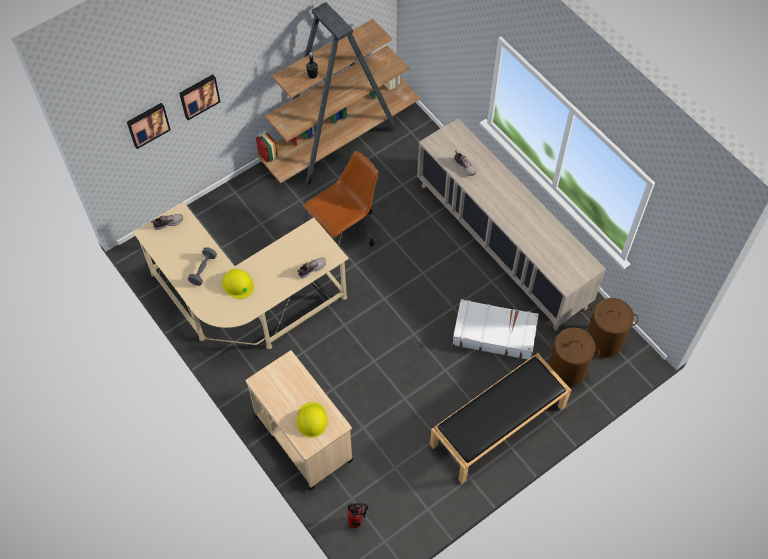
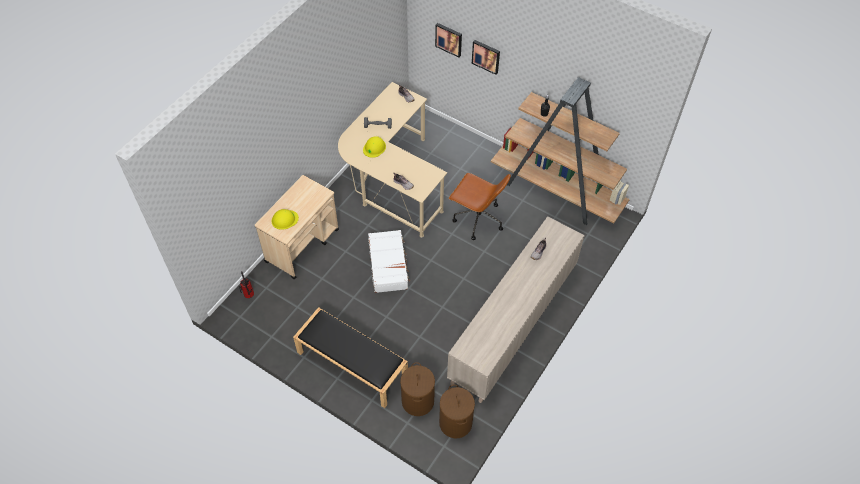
camera: 70 degrees right, 5 degrees down
(494, 333) = (430, 341): white suitcase -> white suitcase (388, 265)

